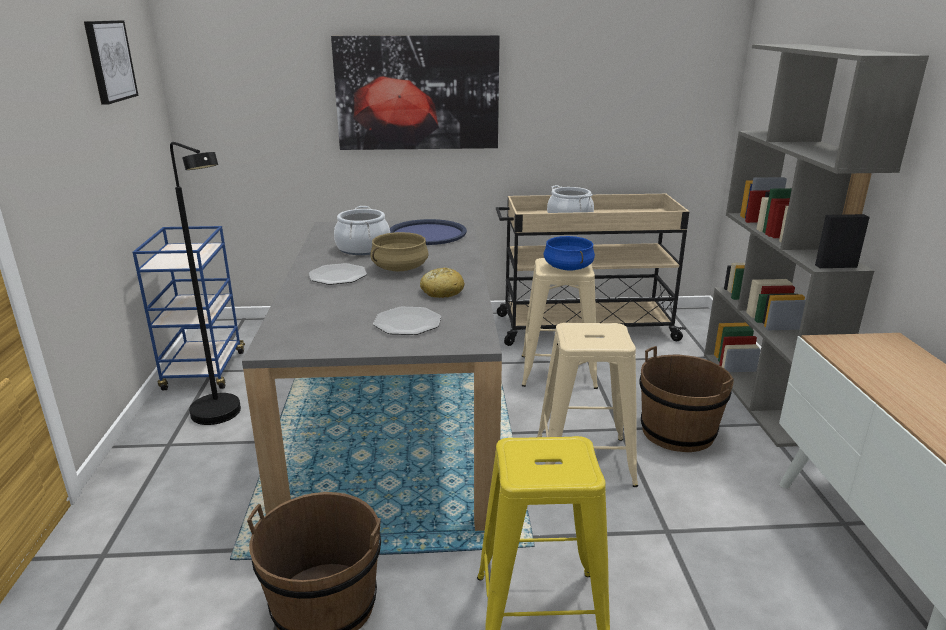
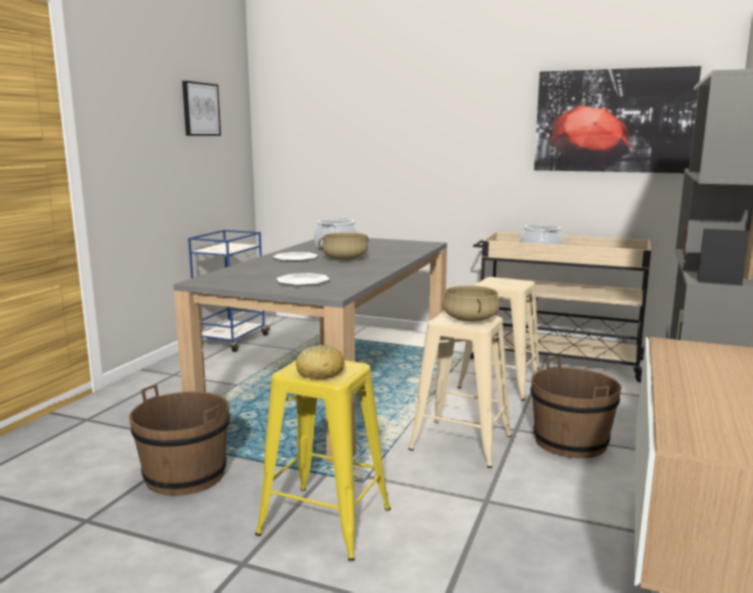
camera: 25 degrees right, 10 degrees down
(223, 417) = (220, 367): black floor lamp -> none
(417, 93) = (426, 142): picture -> picture (612, 121)
(427, 233) = (396, 246): blue tray -> none
(441, 292) = (353, 271): bread -> bread (320, 372)
(568, 267) = (507, 283): blue cooking pot -> none
(599, 335) = (469, 319): none -> beige cooking pot

